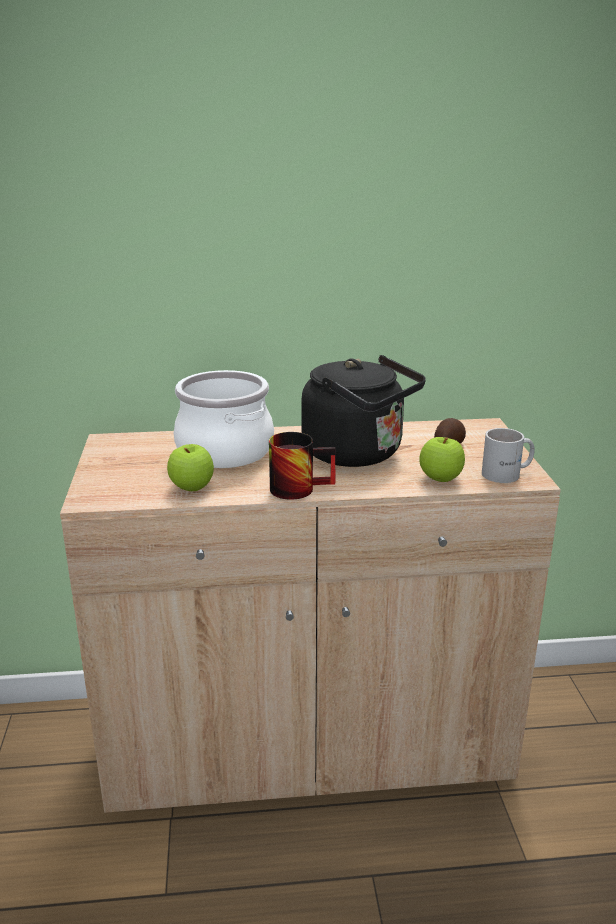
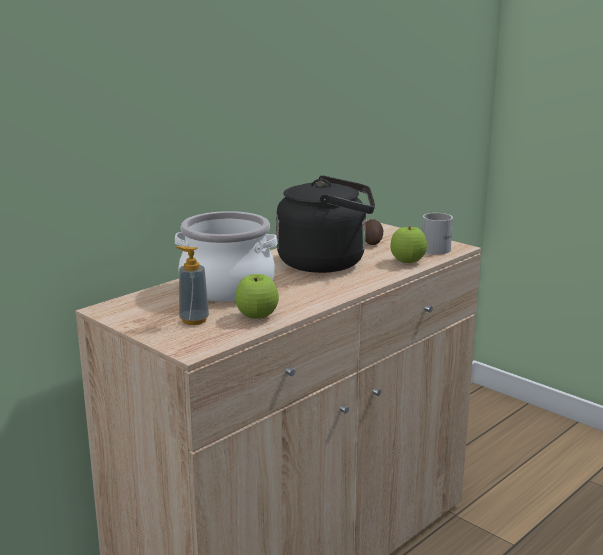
camera: 40 degrees left, 5 degrees down
(141, 473) = (194, 320): none -> soap dispenser
(299, 487) = (332, 292): mug -> none

